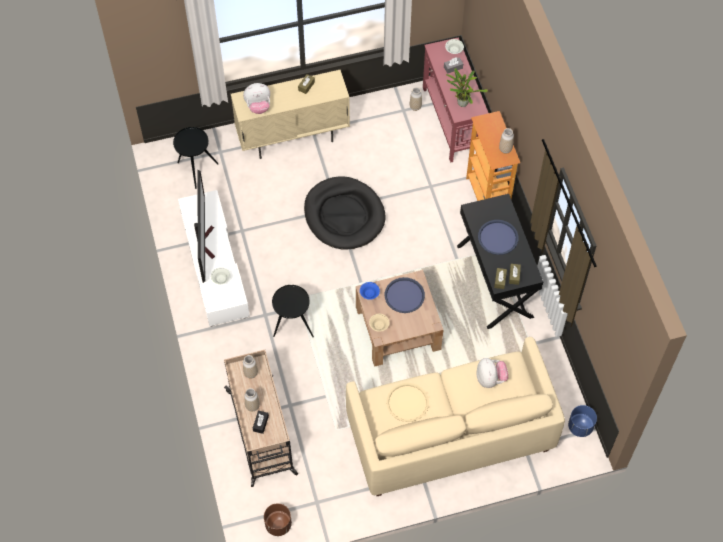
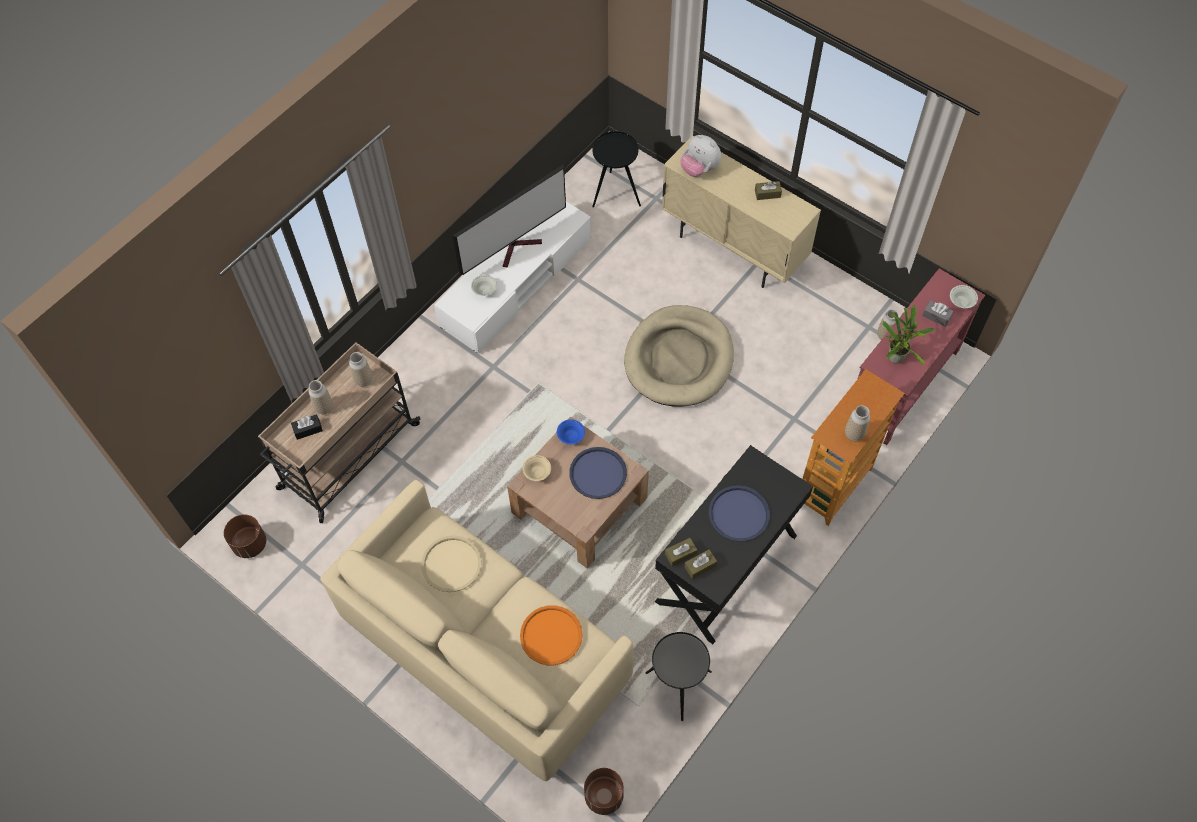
camera: 55 degrees right, 0 degrees up
(293, 326) = (500, 401): black side table -> black side table (677, 685)
(344, 215) = (679, 359): black dog bed -> beige dog bed
(490, 379) = (551, 635): plush toy -> orange tray
(580, 427) = (603, 796): blue planter -> brown planter

